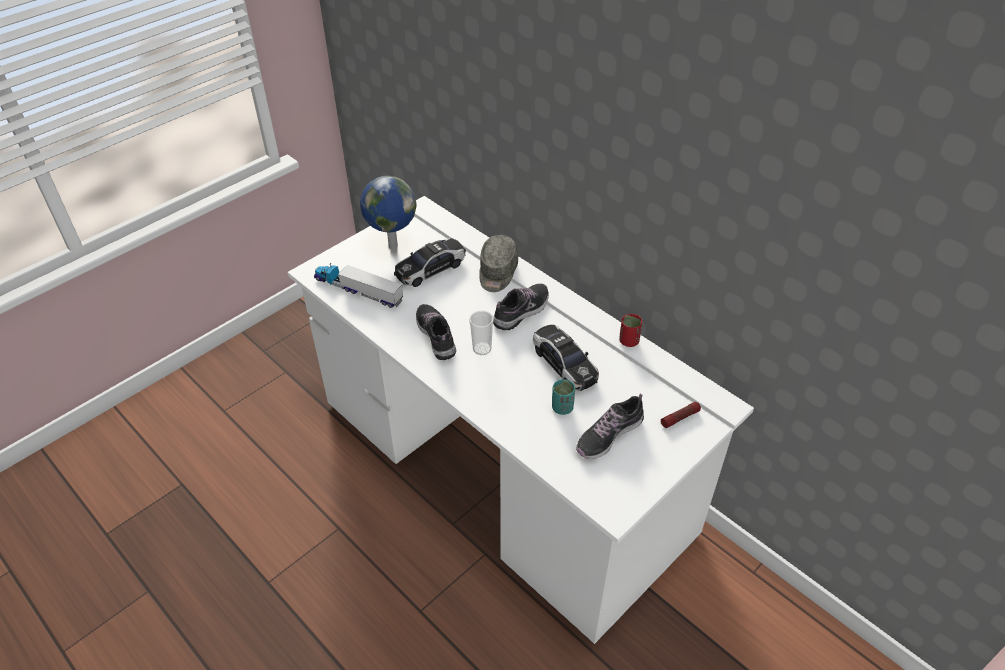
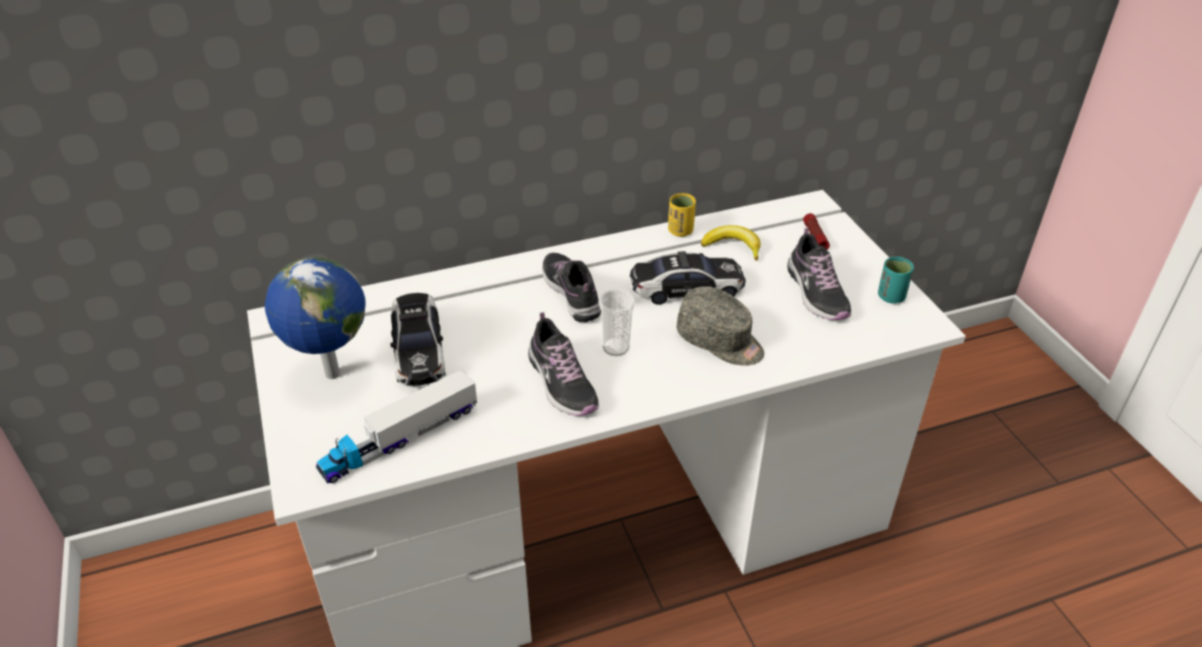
camera: 65 degrees left, 5 degrees down
(436, 336) = (561, 383): shoe -> shoe turned 120 degrees counterclockwise
(497, 272) = (481, 291): grey cap -> grey cap (720, 341)
(562, 408) = (757, 313): turquoise cup -> turquoise cup (891, 297)
(628, 341) = (680, 231): red cup -> yellow cup
(631, 374) = (733, 247): none -> banana

